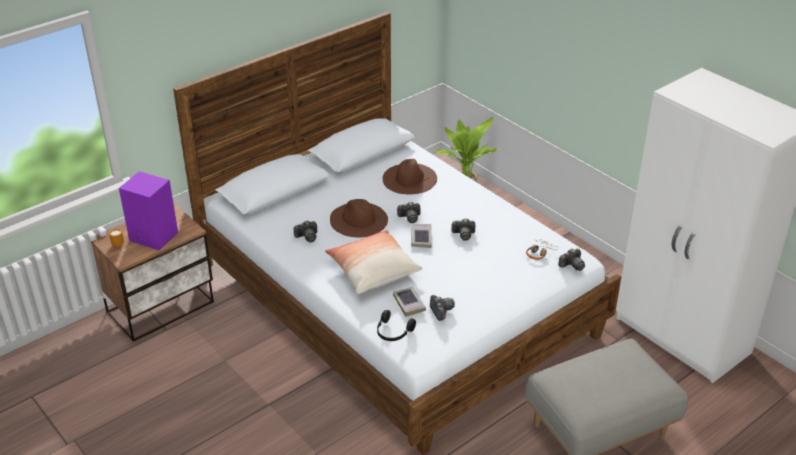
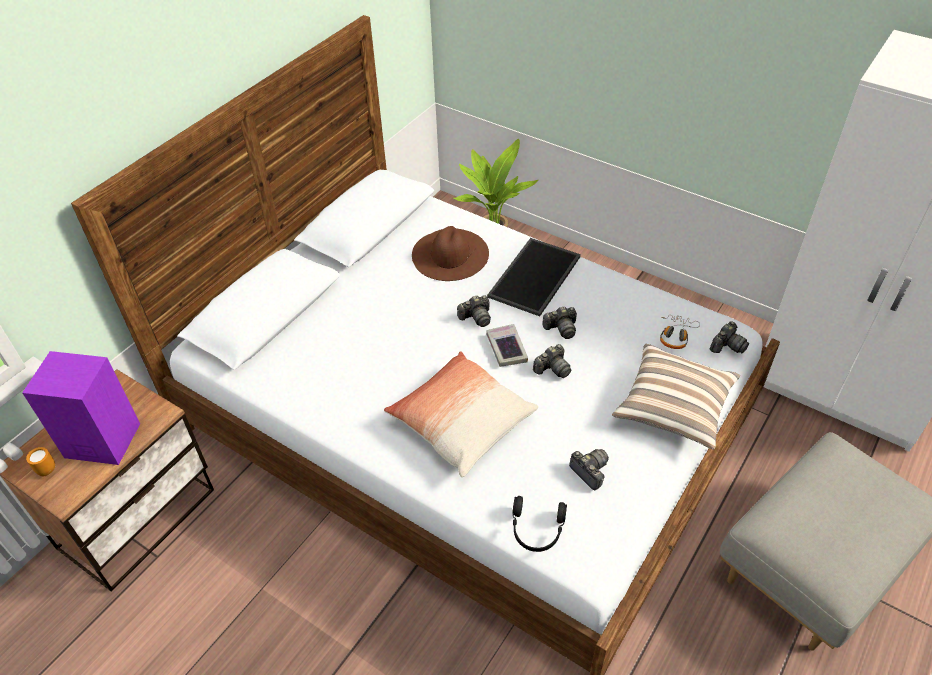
camera: 15 degrees left, 10 degrees up
(307, 236) = (342, 384): camera -> camera (552, 368)
(358, 219) = (406, 337): brown hat -> none
(409, 304) = (539, 470): book -> none
(461, 202) = (535, 277): none -> tray
(515, 291) = (673, 407): none -> pillow

